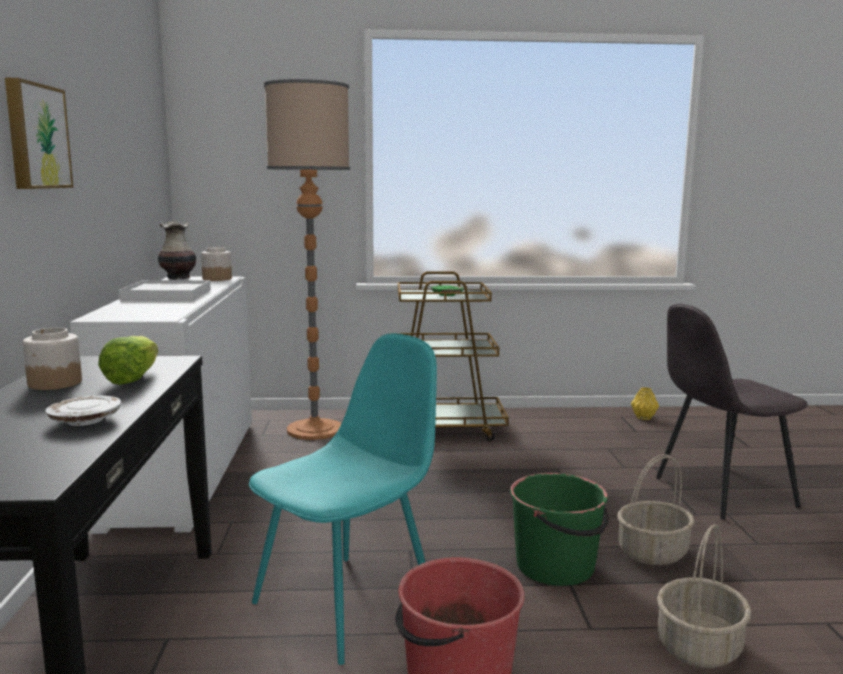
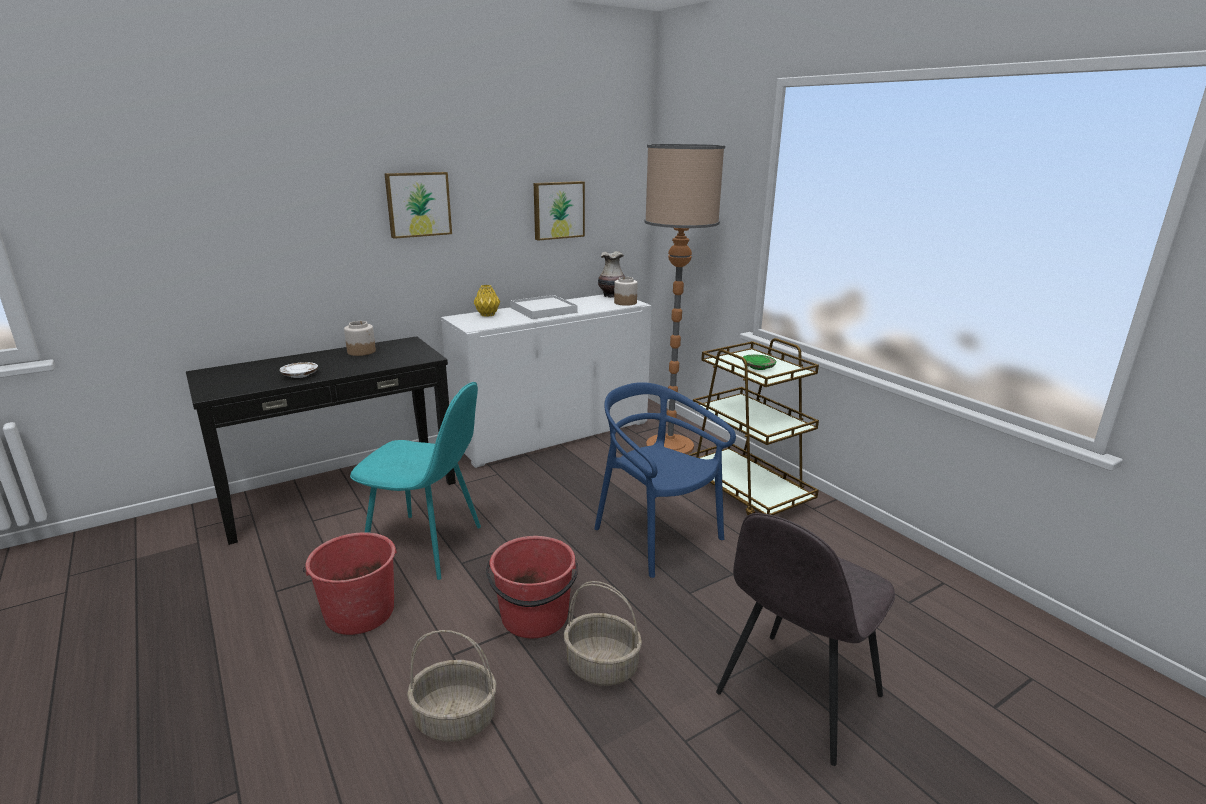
camera: 60 degrees right, 10 degrees up
(127, 165) = (558, 210): none -> picture
(132, 378) = (382, 361): lettuce -> none
(472, 479) = (656, 537): none -> blue chair
(556, 566) = (534, 617): green bucket -> red bucket
(644, 418) = (966, 600): yellow vase -> yellow vase (487, 315)
(721, 493) = (796, 697): grey chair -> grey chair turned 90 degrees counterclockwise

